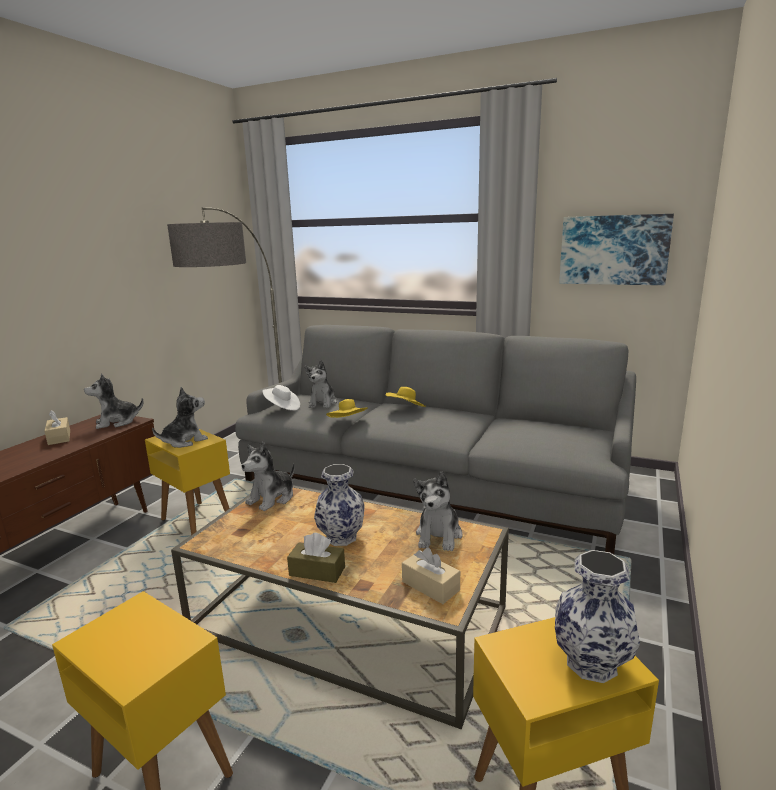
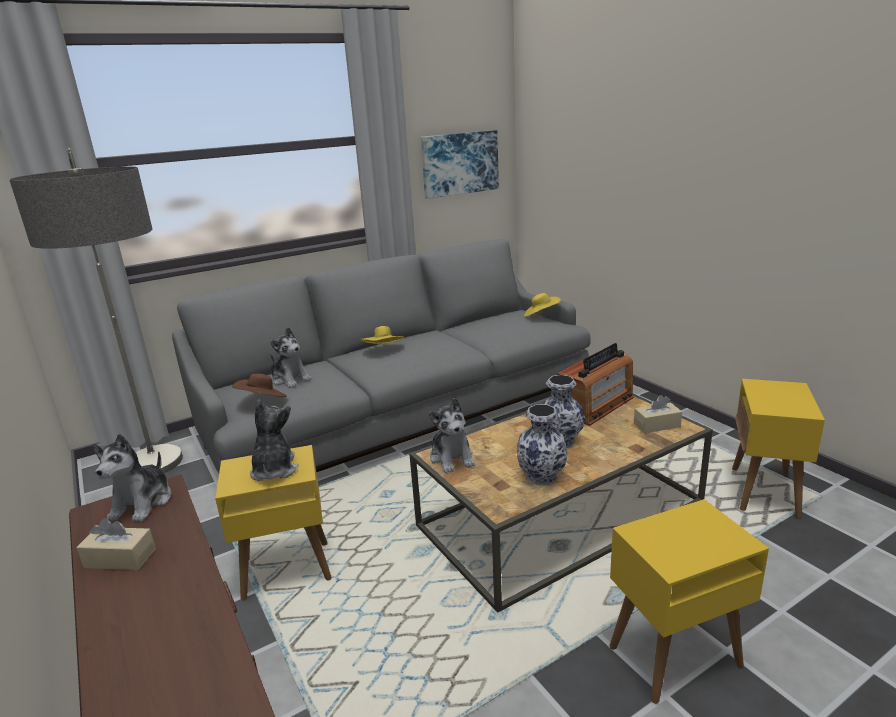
camera: 55 degrees left, 5 degrees up
(282, 407) = (262, 401): white hat -> brown hat
(317, 571) = (603, 461): brown tissue box -> none
(348, 422) = (362, 380): yellow hat -> yellow hat (541, 315)
(439, 535) = (595, 405): plush toy -> radio
(590, 661) = (787, 392): vase -> vase (540, 476)

